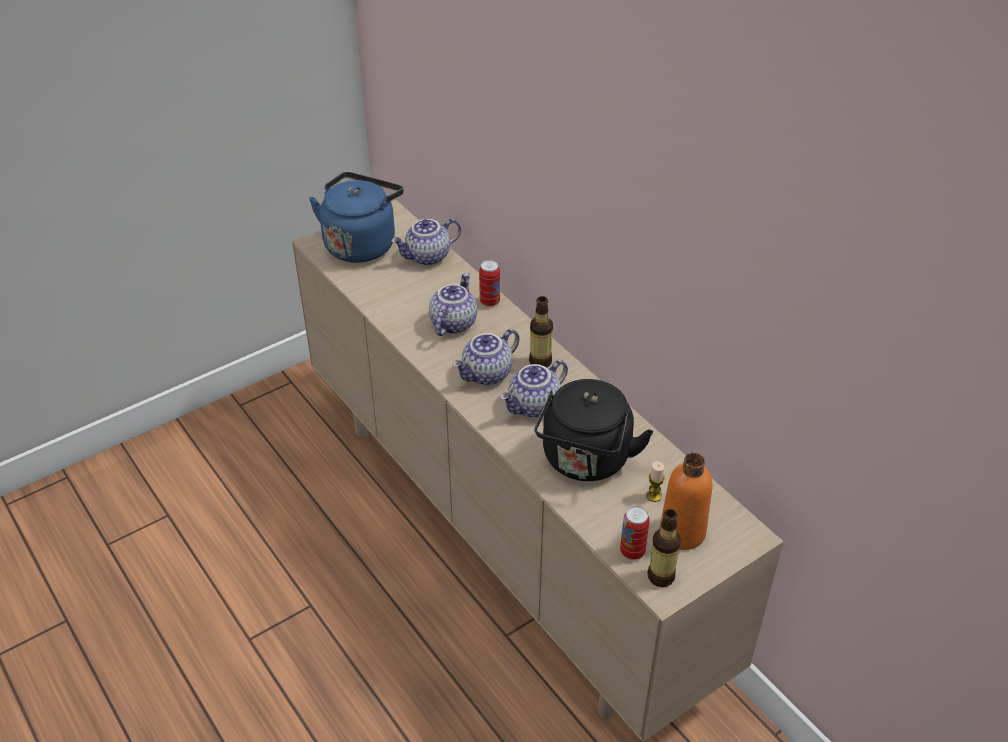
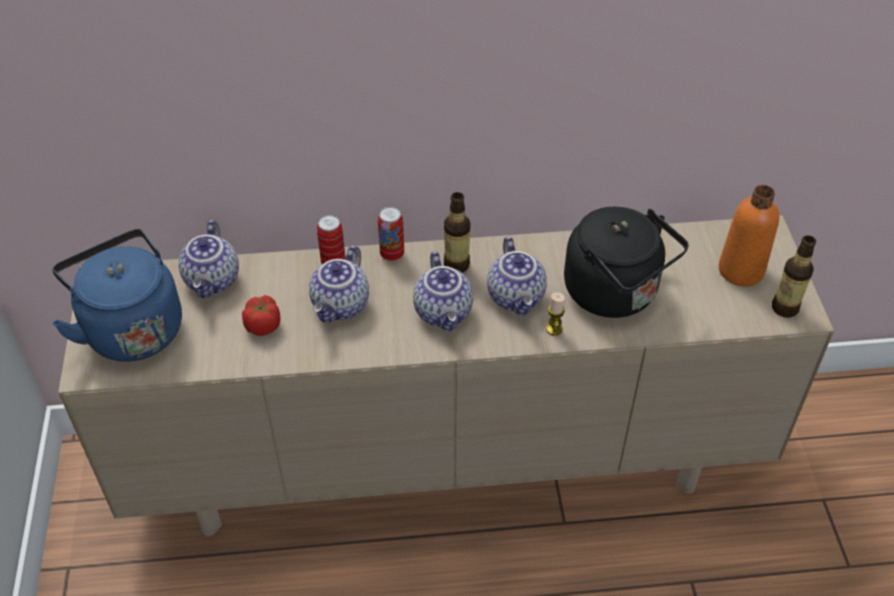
camera: 60 degrees left, 5 degrees up
(406, 296) = (263, 325): none -> tomato
(452, 323) = (341, 306): teapot -> teapot turned 120 degrees counterclockwise
(632, 551) = (746, 313): can -> can (392, 254)
(654, 496) = (687, 268): candle -> candle (554, 329)

